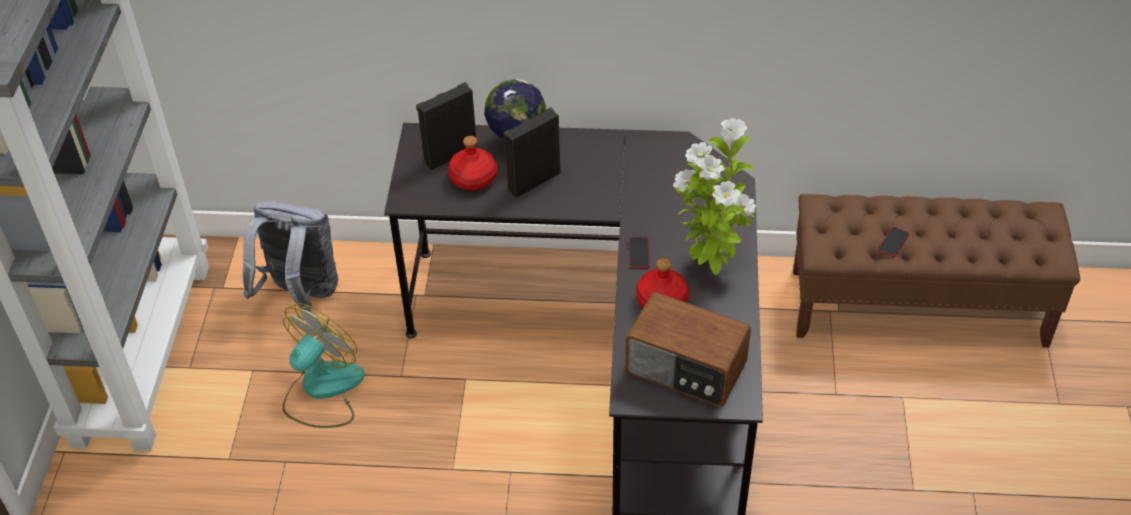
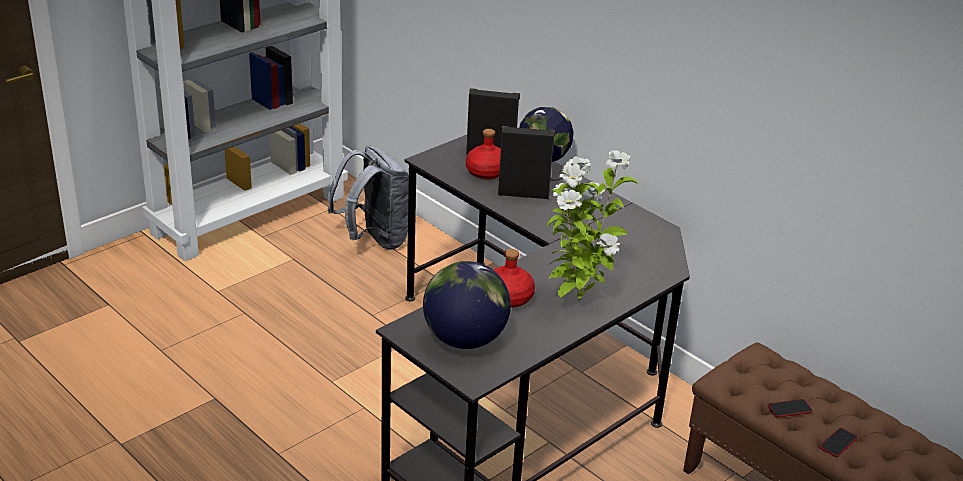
camera: 40 degrees right, 15 degrees down
(322, 390) = (316, 292): fan -> none
(639, 253) = (534, 266): phone -> phone (838, 443)
(686, 369) = (465, 340): radio -> globe

